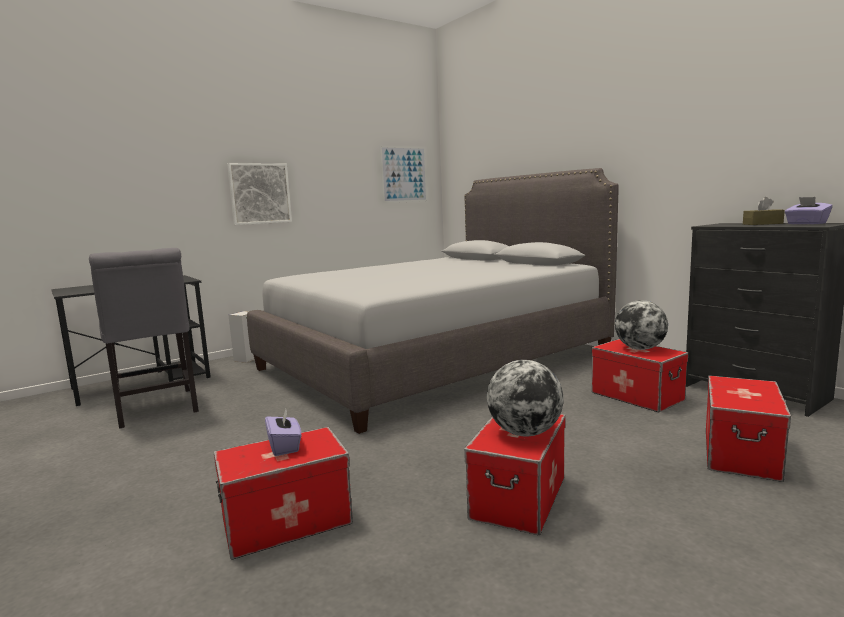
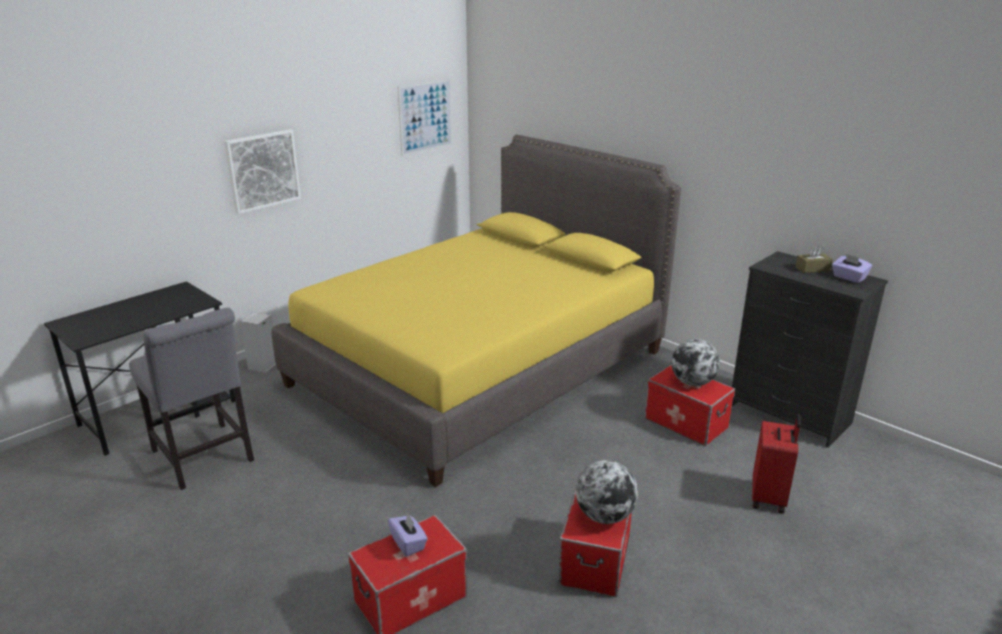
camera: 10 degrees left, 15 degrees up
(435, 361) = (480, 368): grey bed -> yellow bed
(741, 454) = (769, 498): storage box -> red suitcase

